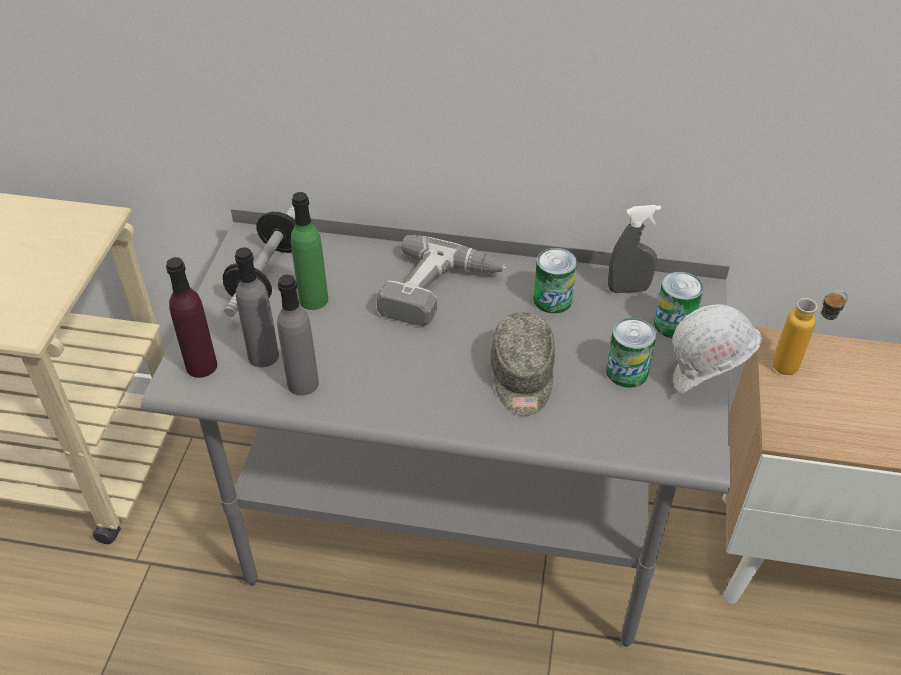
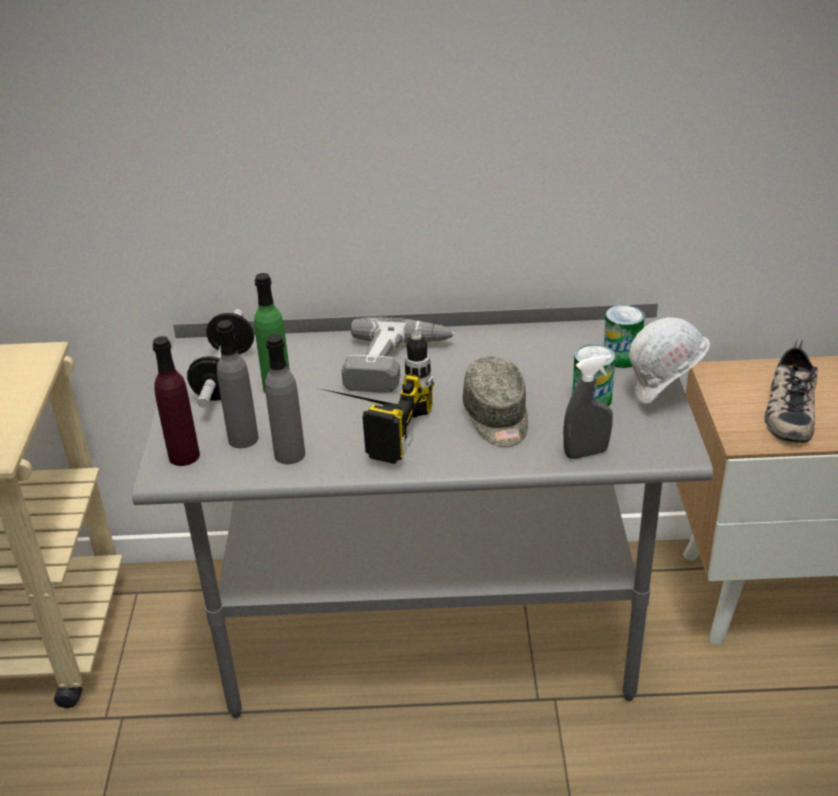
camera: 10 degrees left, 10 degrees down
(390, 364) = (369, 426): none -> power drill
(552, 300) = (505, 355): can -> none
(628, 289) = (571, 337): grey spray bottle -> grey spray bottle (586, 453)
(796, 367) = (735, 387): bottle -> none
(845, 404) = (787, 409): none -> shoe

